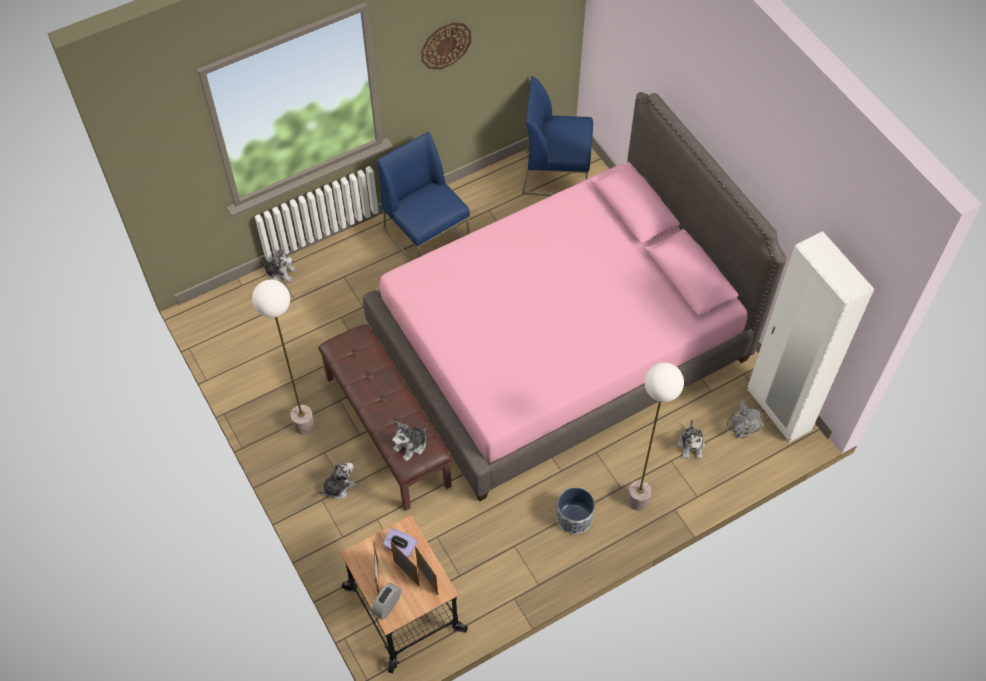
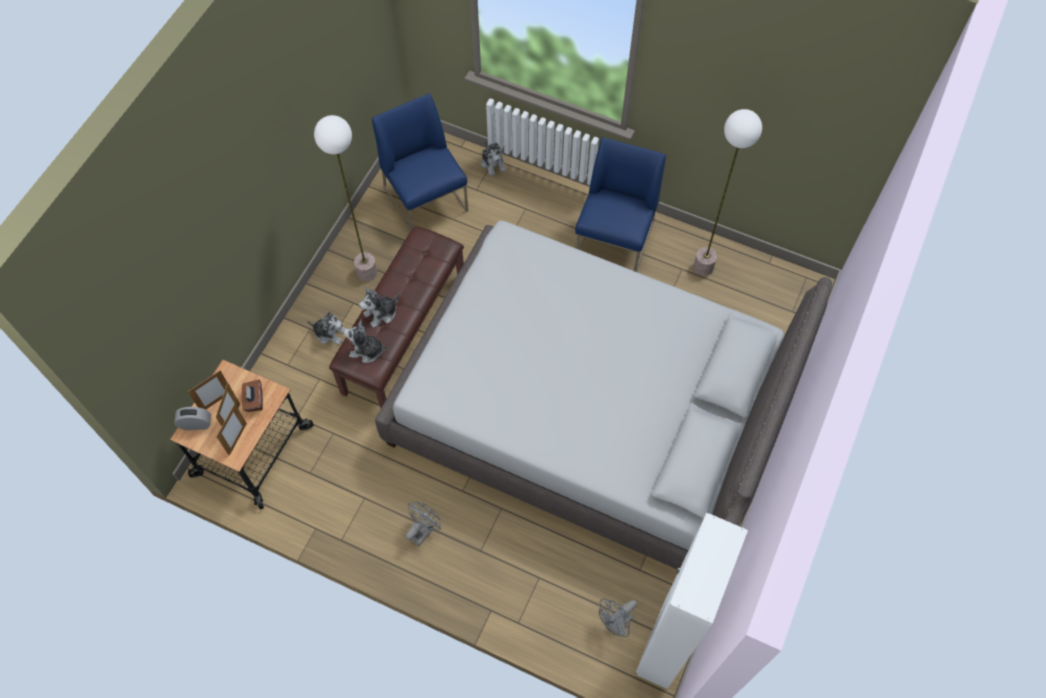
camera: 55 degrees right, 5 degrees up
(400, 548) = (254, 400): purple tissue box -> brown tissue box
(445, 45) = (718, 89): wall clock -> none
(556, 173) = (769, 296): blue chair -> blue chair (427, 199)
(560, 345) = (588, 412): pink bed -> grey bed
(574, 518) = (423, 530): planter -> grey fan
(638, 500) = (477, 573): floor lamp -> floor lamp (703, 267)
(691, 446) = (567, 586): plush toy -> plush toy (381, 313)

